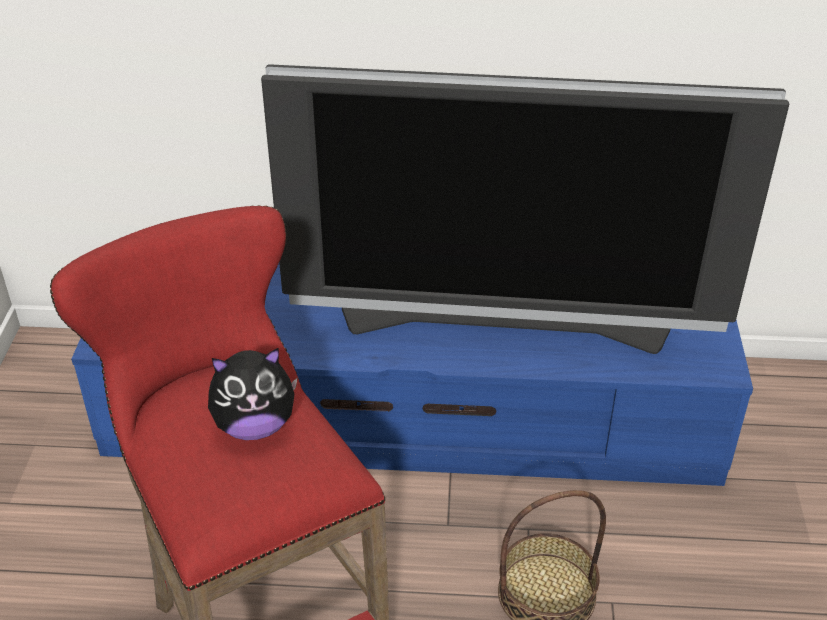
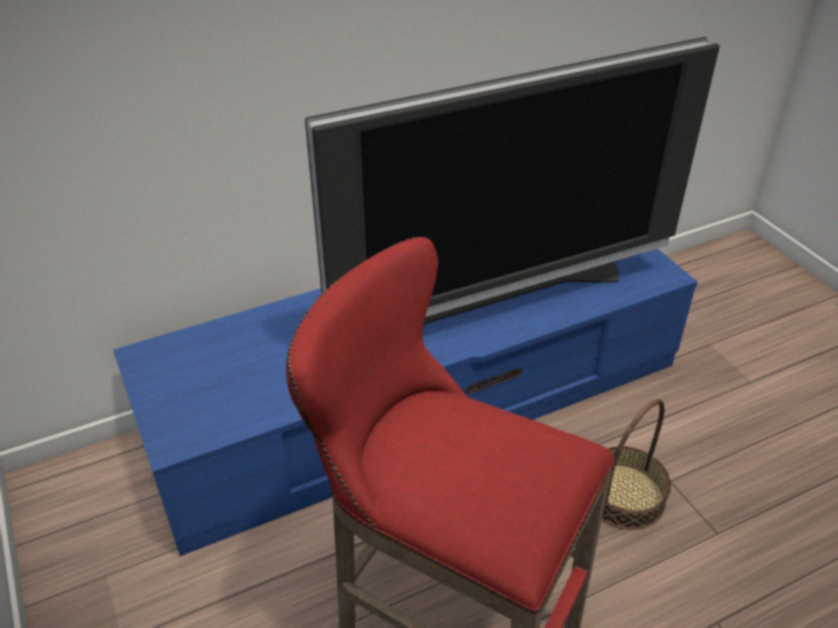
camera: 30 degrees left, 0 degrees up
(255, 426) = (483, 442): plush toy -> none

